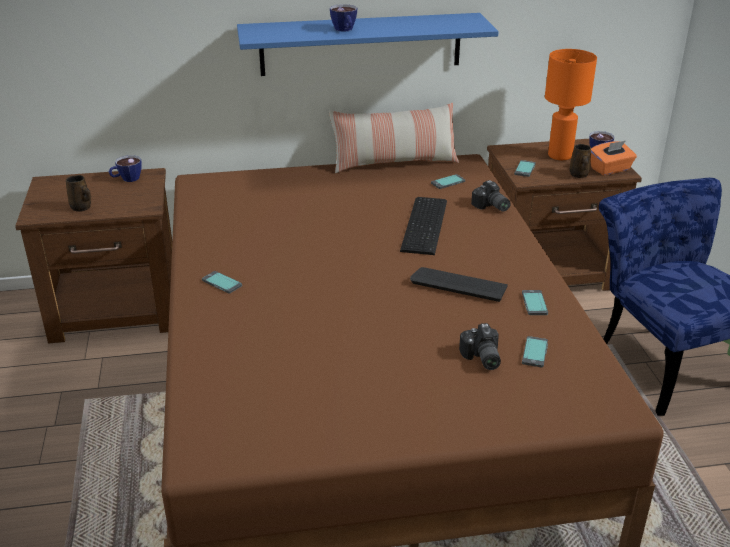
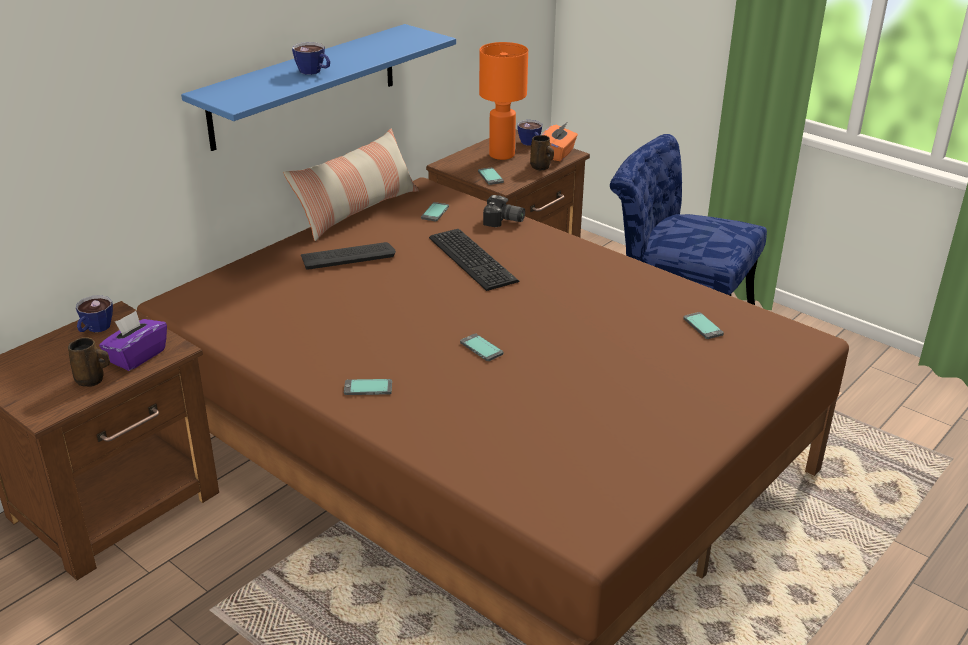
camera: 40 degrees left, 0 degrees up
(123, 204) = (137, 356): none -> purple tissue box
(459, 285) = (575, 298): keyboard -> keyboard (347, 256)
(481, 358) = (674, 349): camera -> none
(534, 303) = (650, 289): phone -> phone (481, 348)

